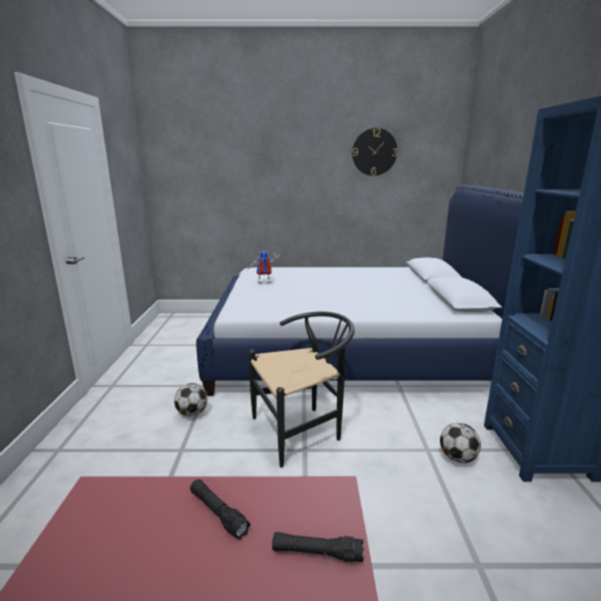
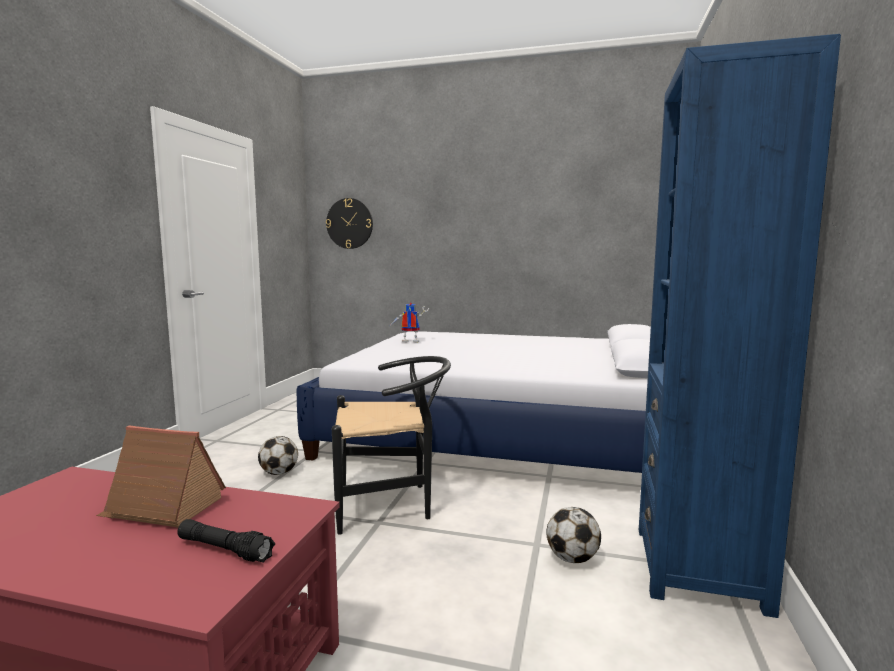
camera: 15 degrees right, 10 degrees down
(218, 513) = (163, 507): black flashlight -> toy house
(374, 152) = (567, 194): wall clock -> wall clock (349, 223)

